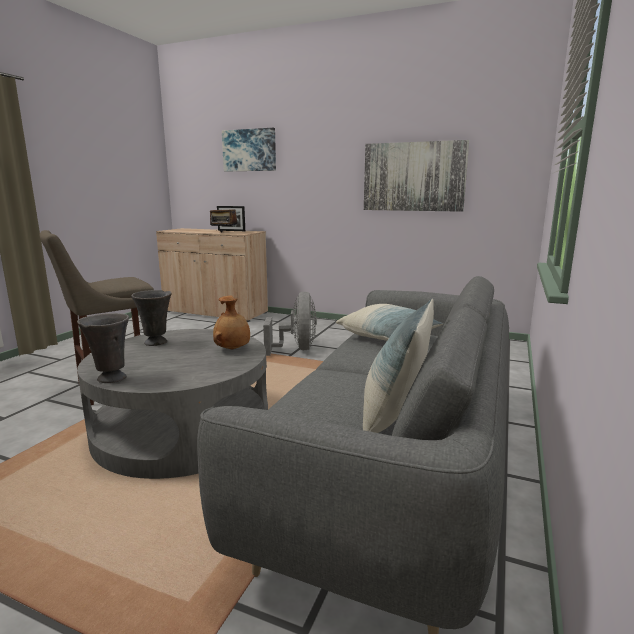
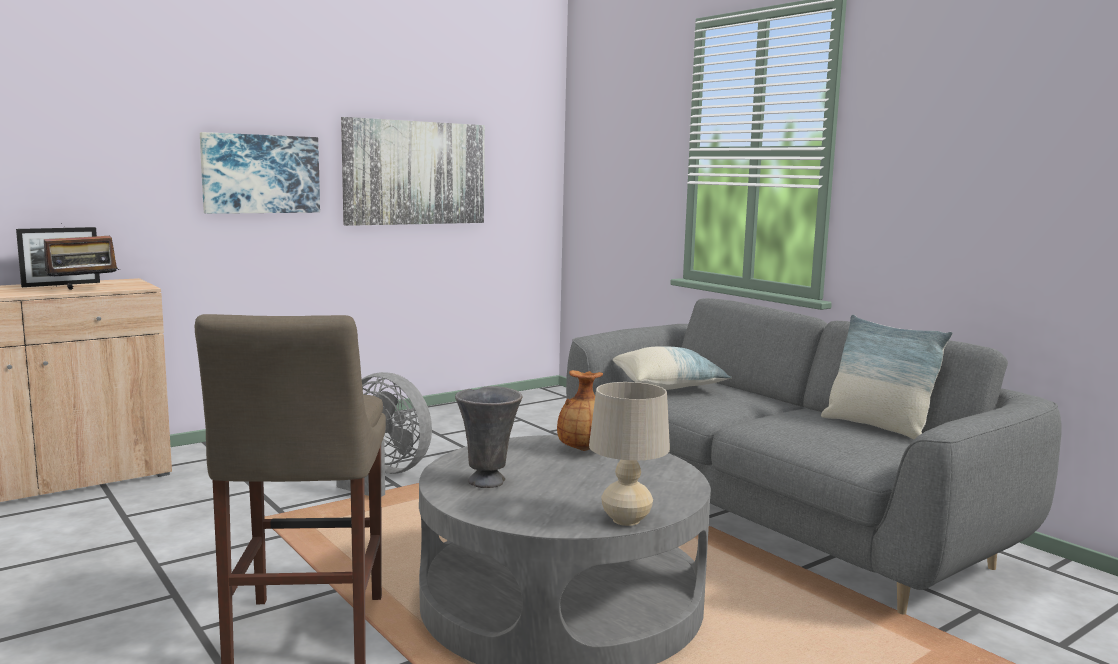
camera: 60 degrees left, 5 degrees down
(110, 378) = (626, 520): grey vase -> beige table lamp
(249, 150) = (87, 105): picture -> picture (261, 174)

